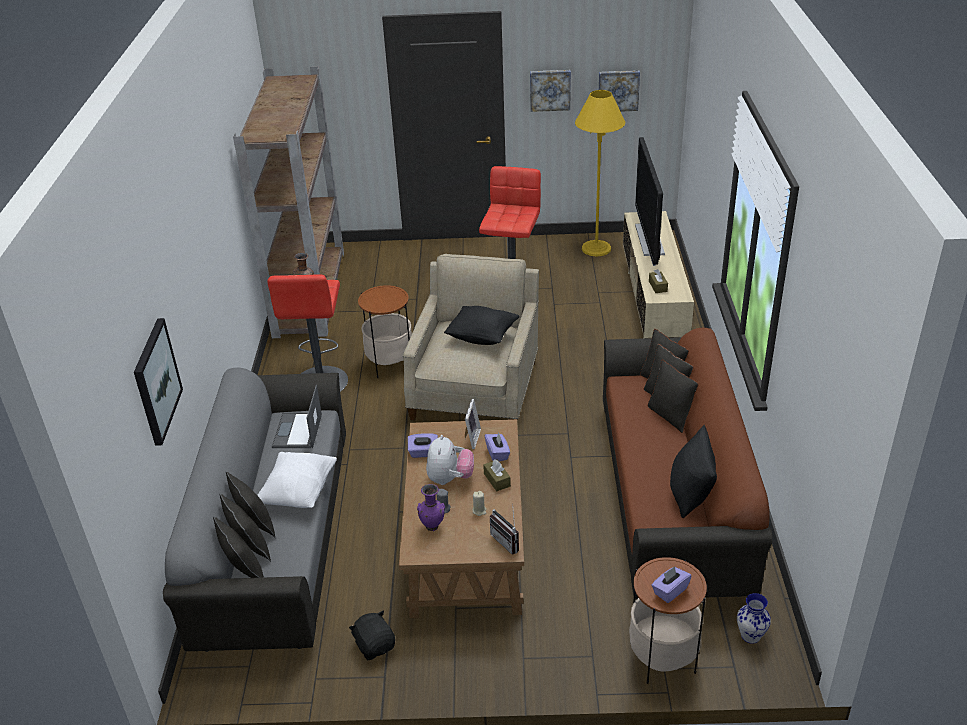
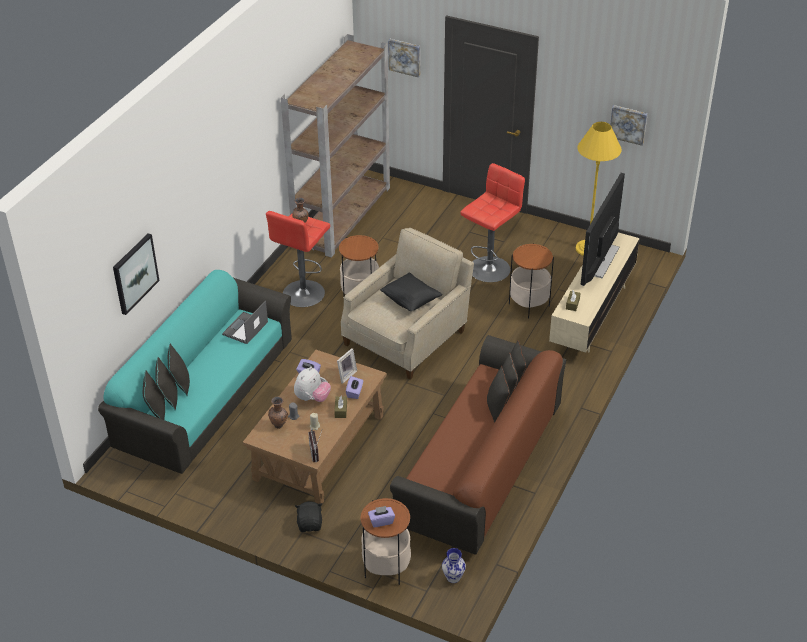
camera: 25 degrees right, 5 degrees up
(275, 537) = (206, 396): grey sofa -> turquoise sofa
(299, 492) = (219, 372): white pillow -> none
(375, 645) = (221, 488): black plush toy -> black plush toy (310, 524)
(433, 526) = (279, 425): purple vase -> brown vase
(550, 90) = (572, 108): picture -> picture (405, 57)
(582, 315) = (529, 305): none -> side table
(690, 494) = (462, 468): black pillow -> none

